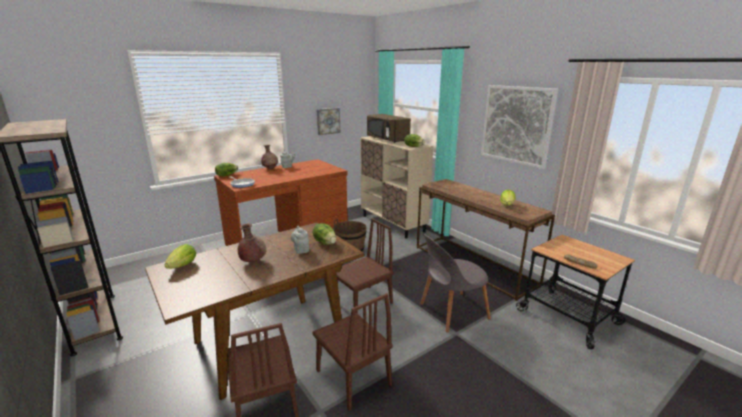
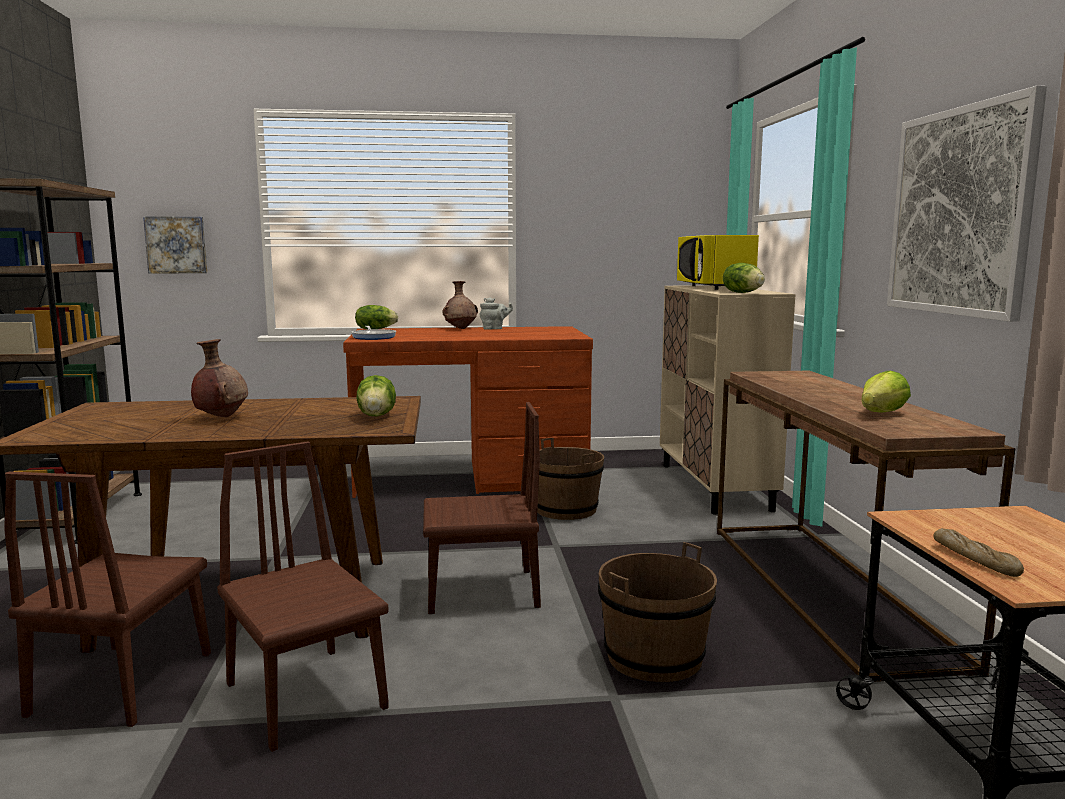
camera: 30 degrees right, 10 degrees down
(183, 266) = (127, 407): lettuce -> none
(301, 249) = (319, 417): grey teapot -> none
(328, 121) = (610, 253): picture -> picture (176, 245)
(353, 377) = (305, 696): brown chair -> brown chair turned 150 degrees clockwise
(387, 139) = (712, 287): brown microwave -> yellow microwave
(451, 312) = (654, 657): grey chair -> brown bucket

